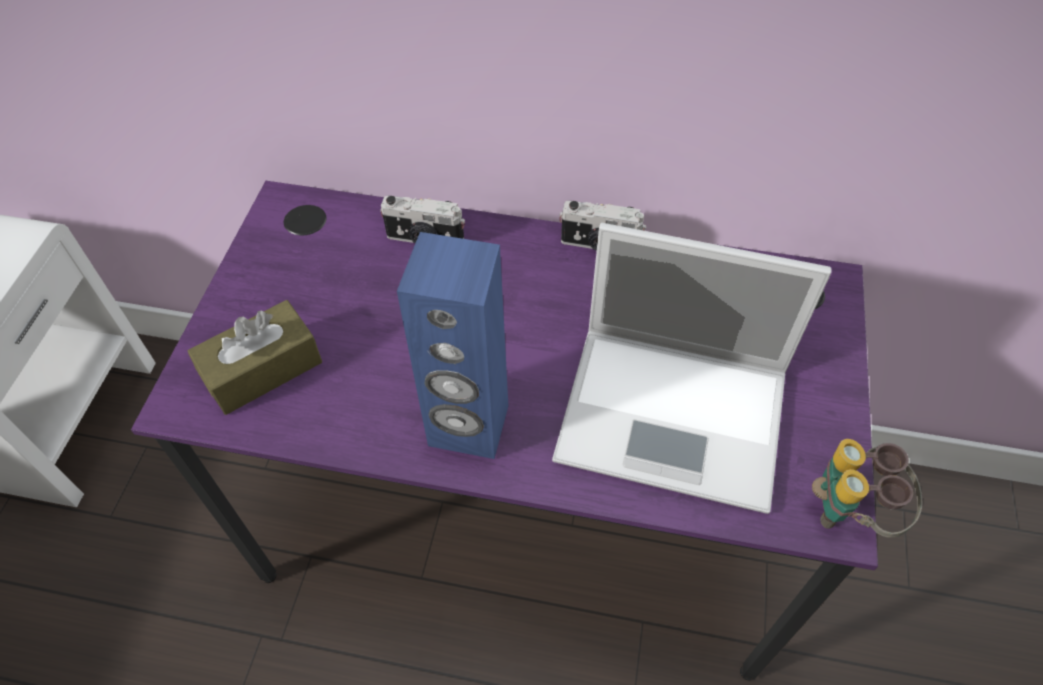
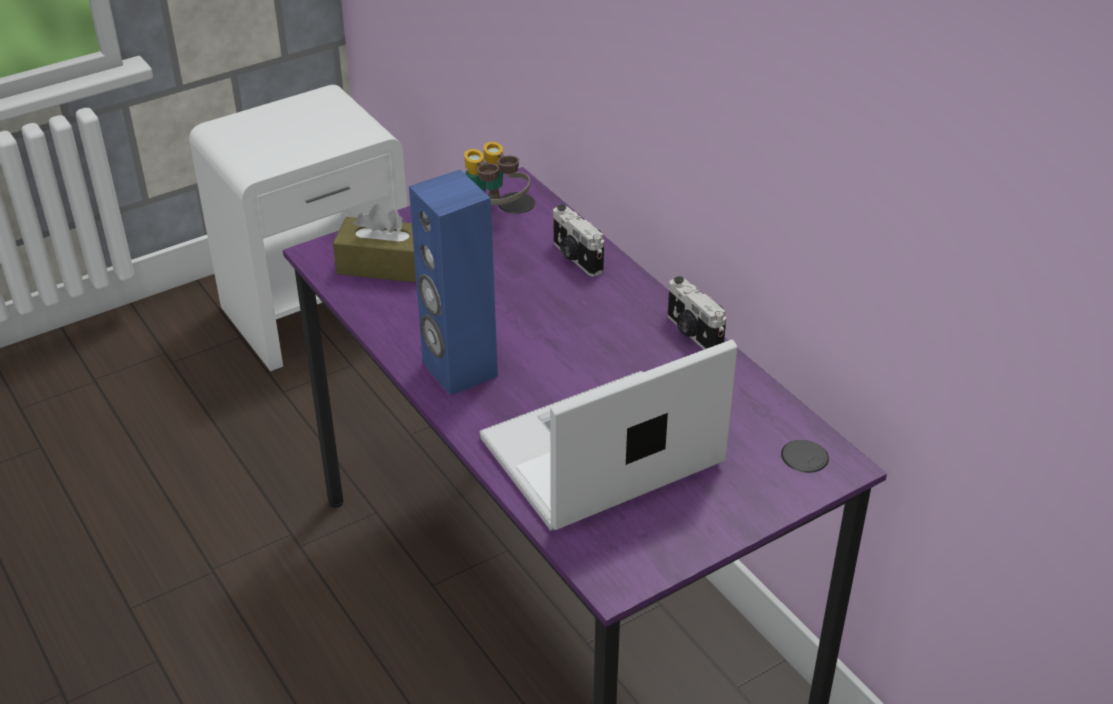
camera: 45 degrees right, 15 degrees down
(677, 415) = (597, 455): laptop -> laptop turned 90 degrees clockwise
(850, 510) = (635, 582): binoculars -> binoculars (495, 212)

